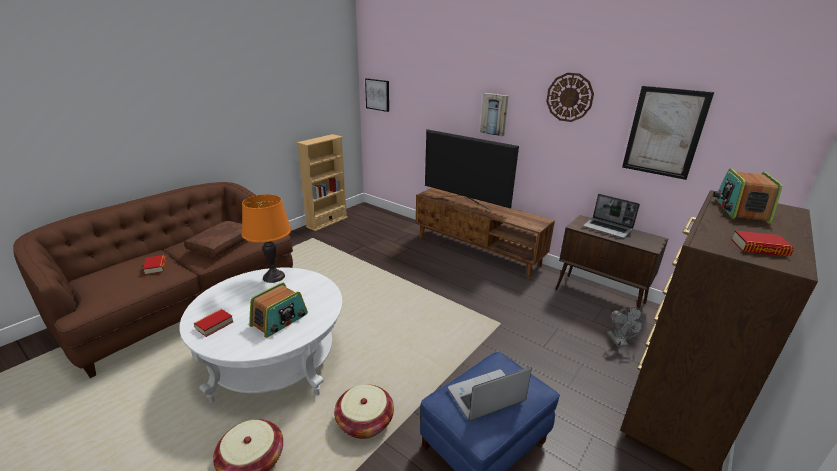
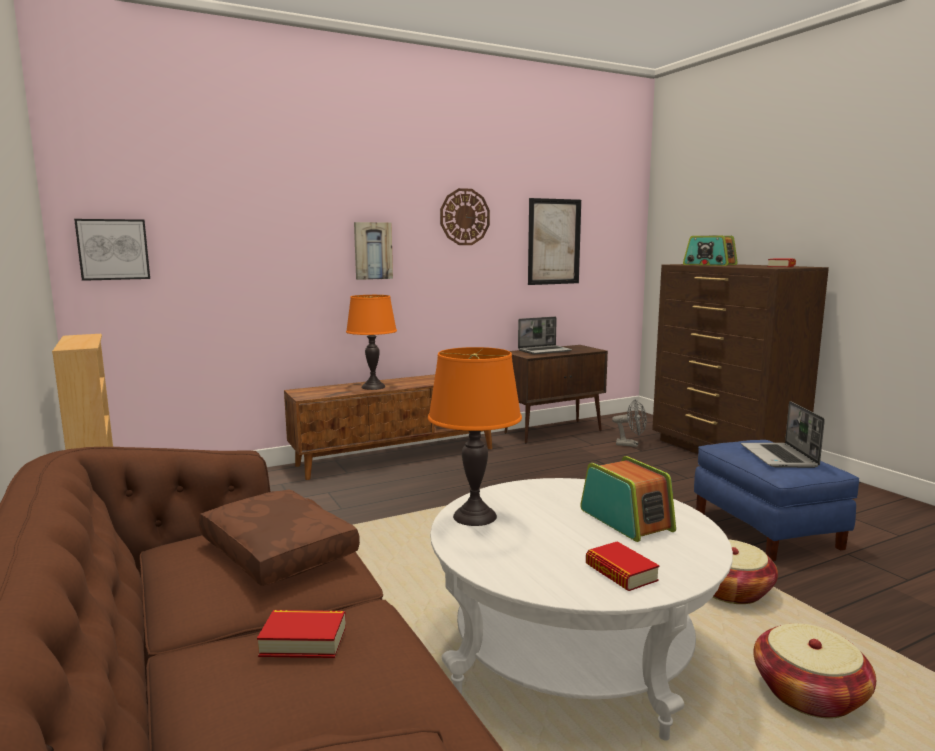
camera: 65 degrees left, 15 degrees down
(465, 203) = (373, 387): television -> orange table lamp

